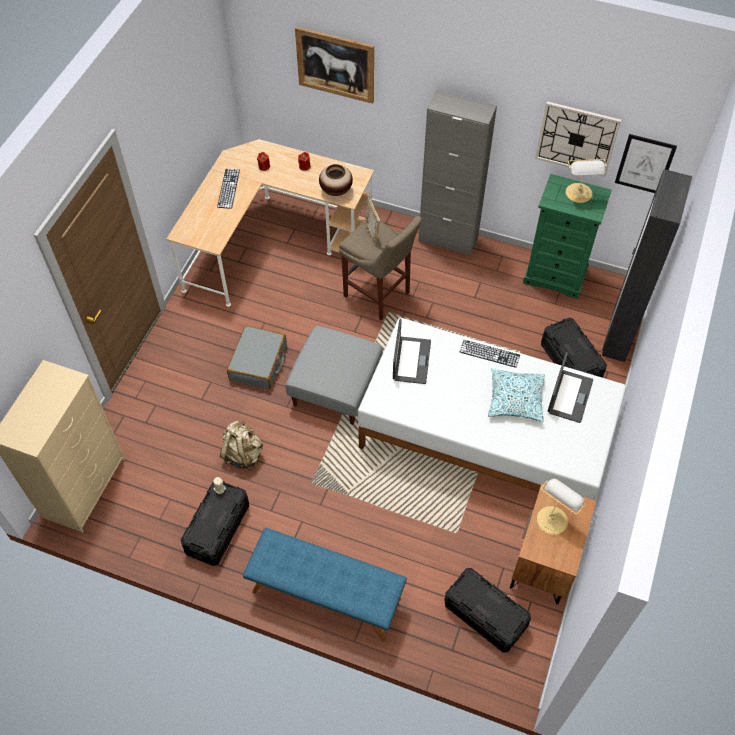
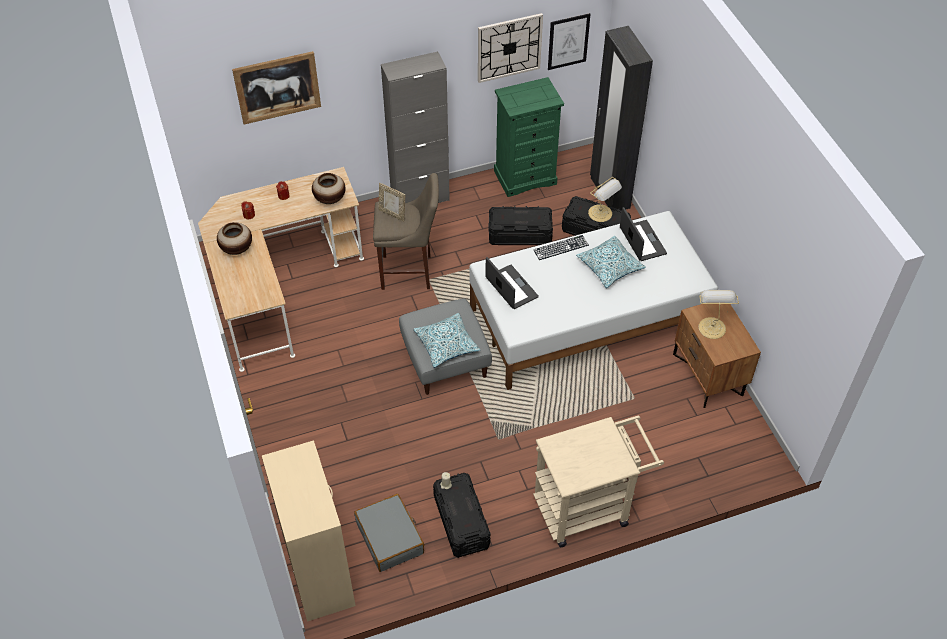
camera: 40 degrees left, 5 degrees down
(228, 188) = (236, 249): keyboard -> vase
(243, 454) = (424, 456): beige backpack -> none
(258, 363) = (365, 382): grey suitcase -> grey suitcase (390, 537)
(325, 374) = (446, 344): none -> pillow
(325, 596) = (589, 507): blue bench -> beige cart
(485, 615) = (706, 437): black storage box -> black storage box (519, 235)
(579, 194) = (529, 92): table lamp -> table lamp (601, 214)

